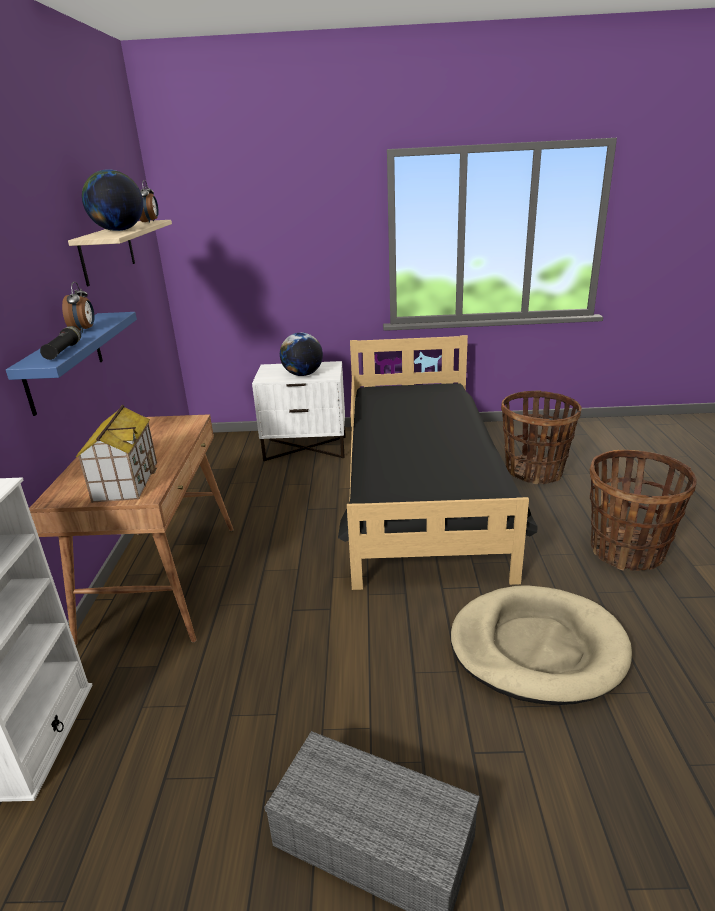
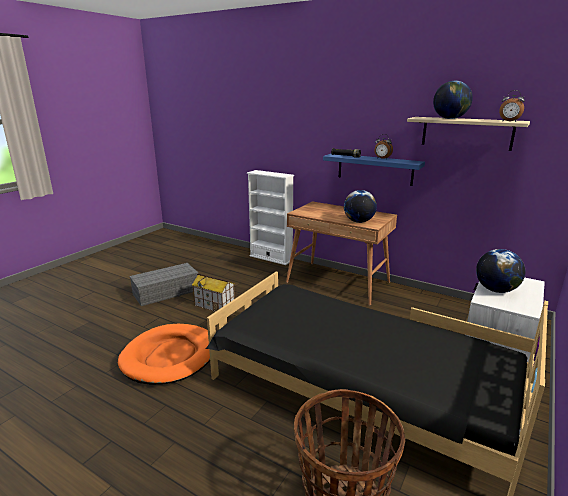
camera: 120 degrees right, 5 degrees down
(125, 481) = (314, 211): toy house -> toy house (215, 305)
(177, 432) = (358, 221): none -> globe
(537, 648) = (170, 356): beige dog bed -> orange dog bed
(627, 551) = (170, 457): basket -> none

